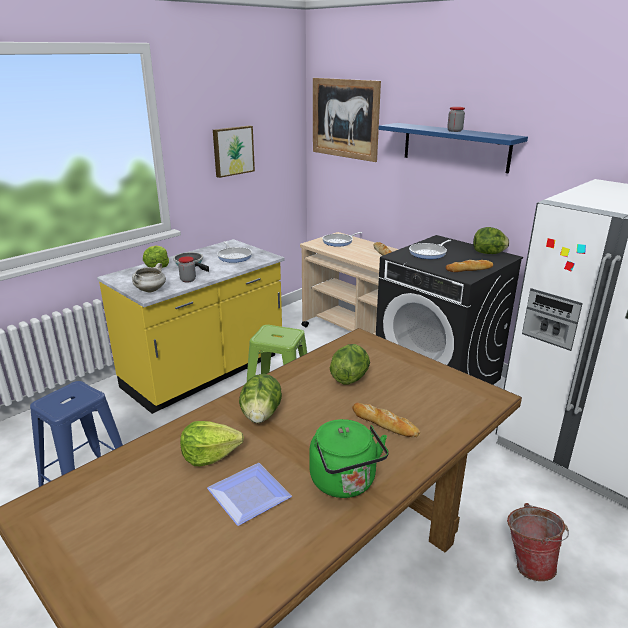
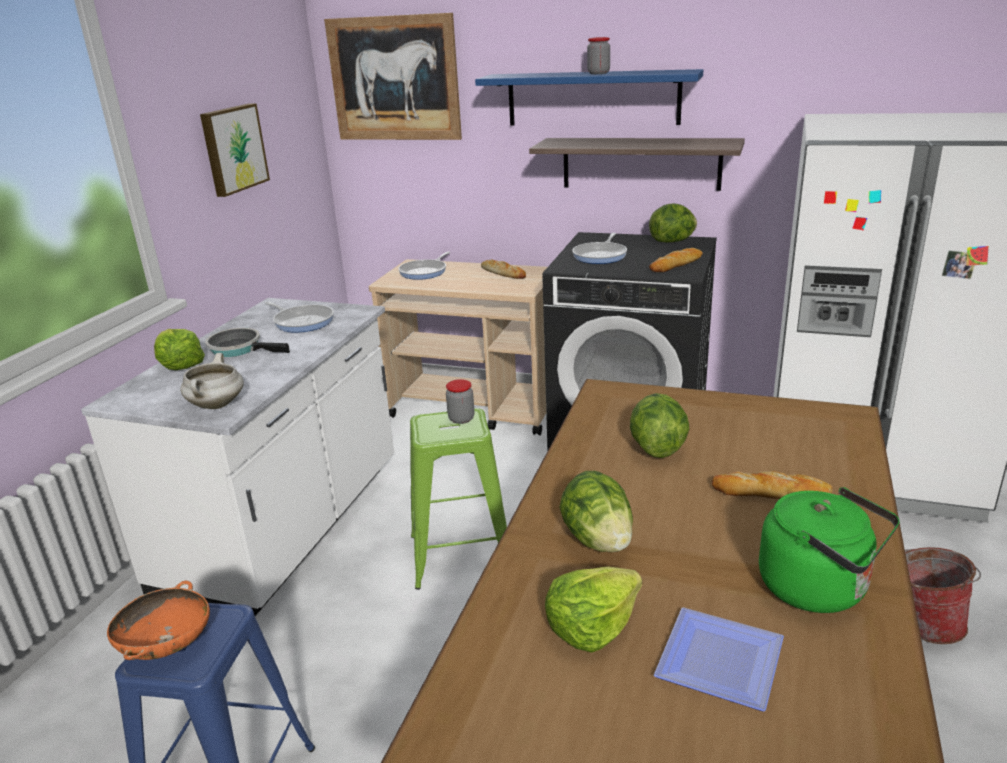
camera: 25 degrees left, 0 degrees up
(58, 398) = (167, 645): none -> orange bowl
(188, 280) = (265, 373): jar -> jar (461, 419)
(205, 373) = (288, 531): yellow counter -> white counter
(480, 195) = (641, 163): none -> shelf

